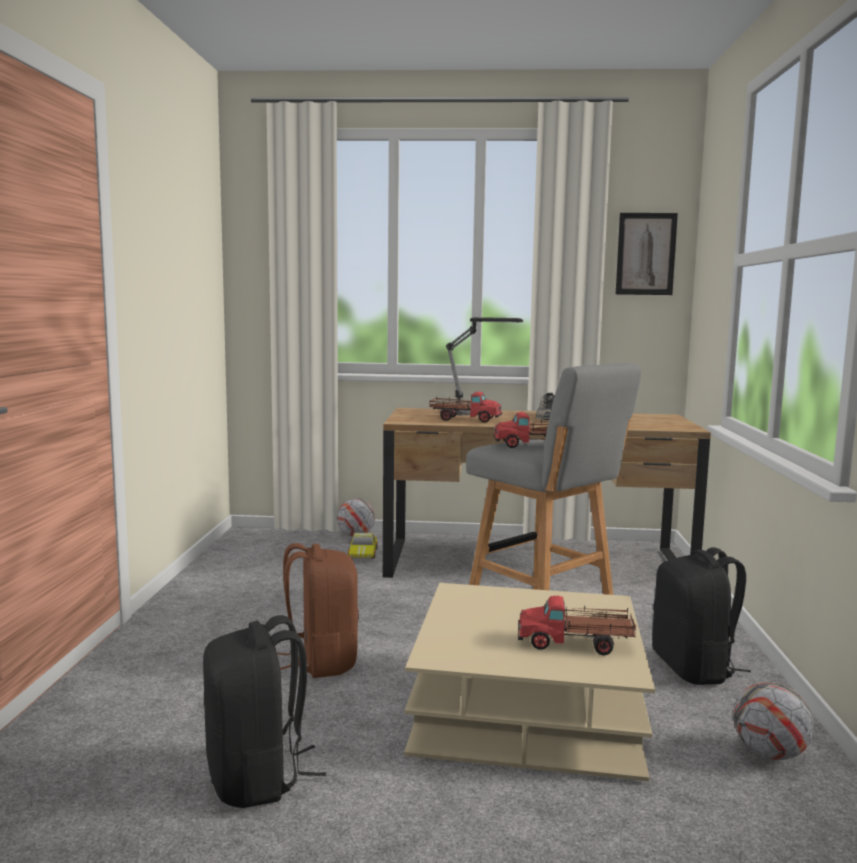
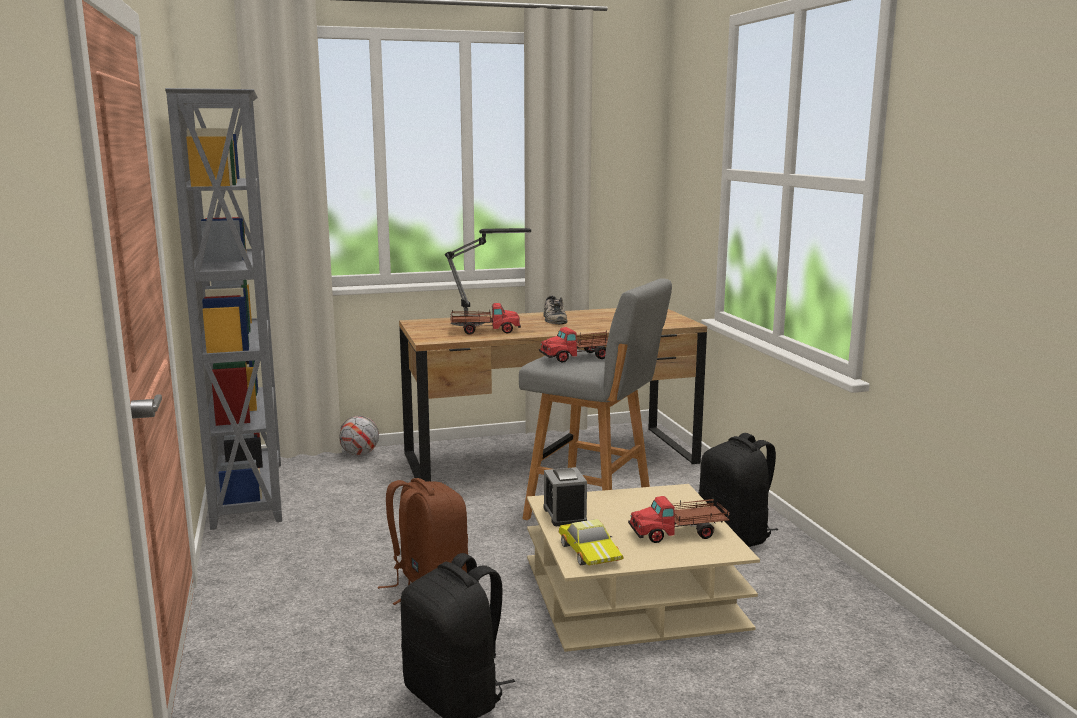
camera: 20 degrees left, 5 degrees up
(236, 555) = (250, 493): none -> grey bookcase
(364, 553) = (383, 472): toy car -> toy car (590, 551)
(462, 605) = (564, 515): none -> alarm clock
(646, 254) = (623, 155): picture -> none
(769, 753) = (821, 591): football -> none

